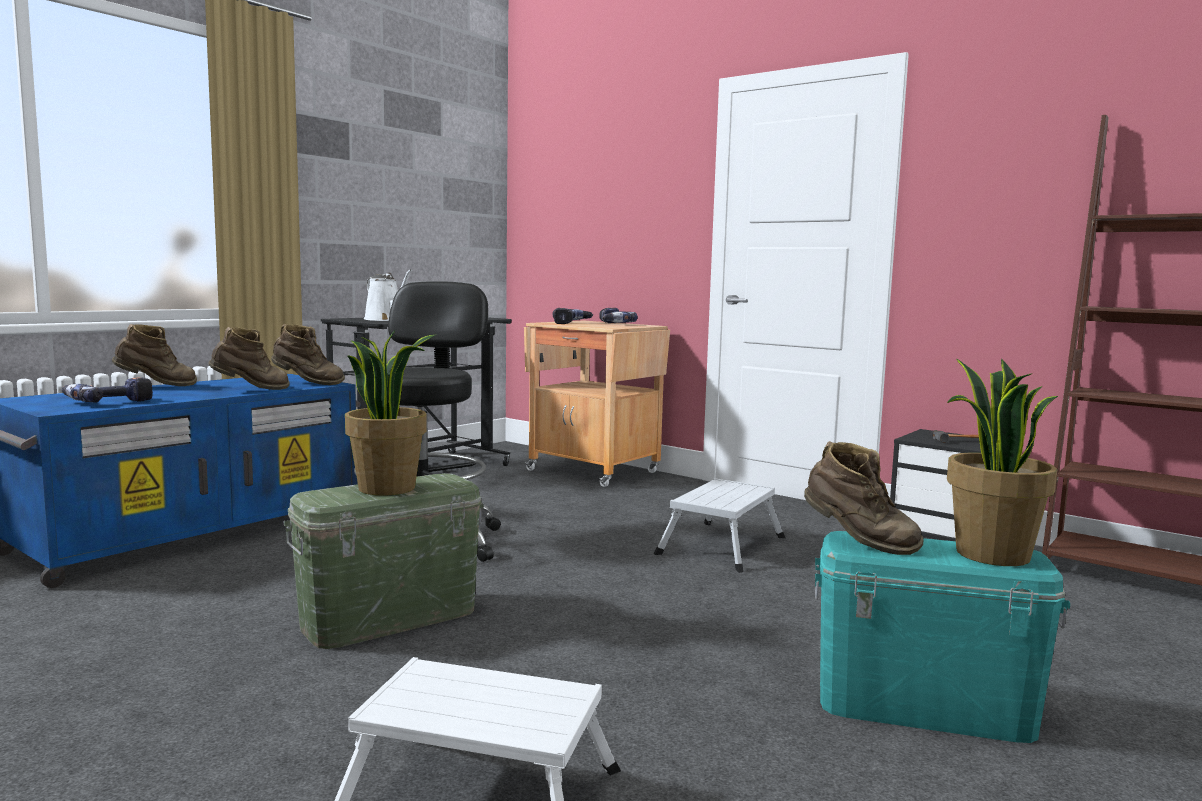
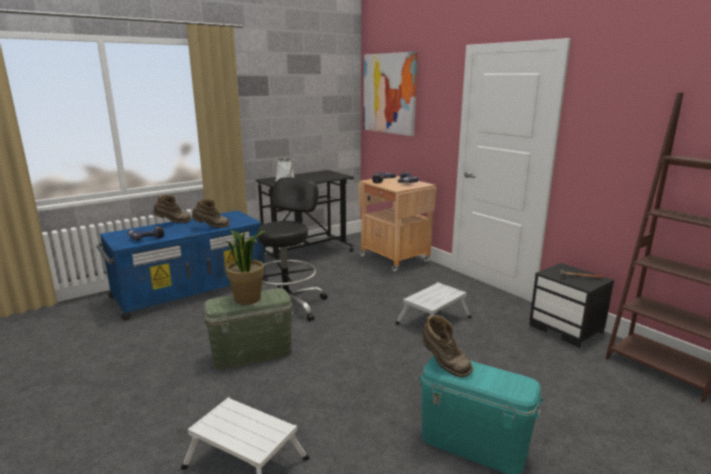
camera: 15 degrees right, 10 degrees up
(307, 383) = (240, 221): brown boot -> none
(568, 176) = (389, 93): none -> picture
(990, 554) = (507, 382): potted plant -> none

